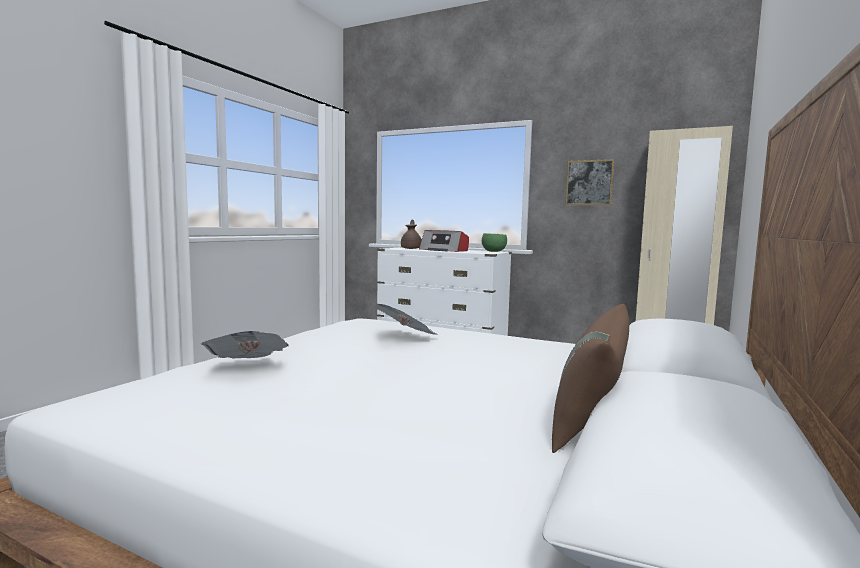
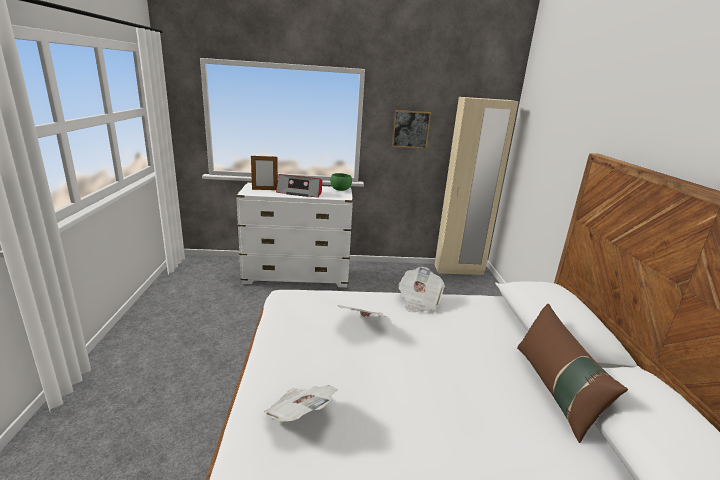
camera: 30 degrees left, 15 degrees up
(411, 248) = (265, 189): brown teapot -> picture frame
(502, 337) = (418, 301): none -> newspaper

